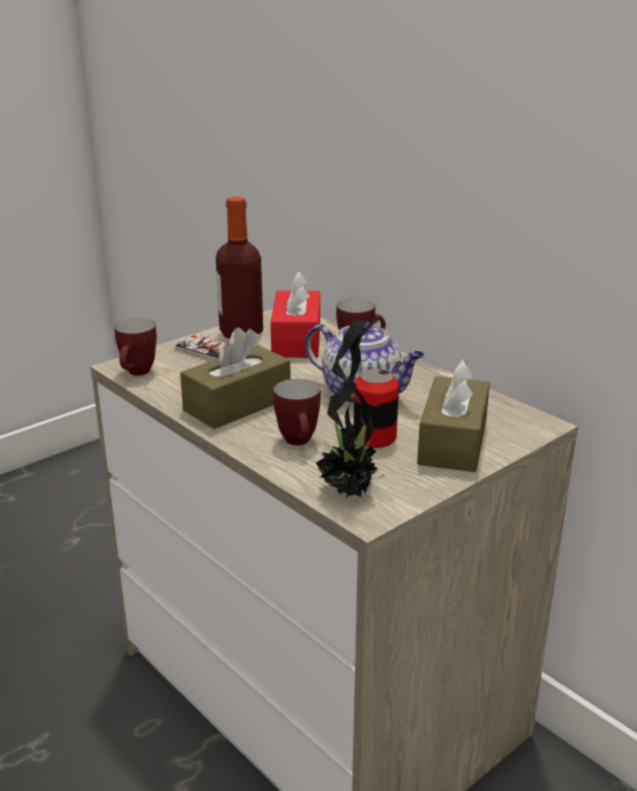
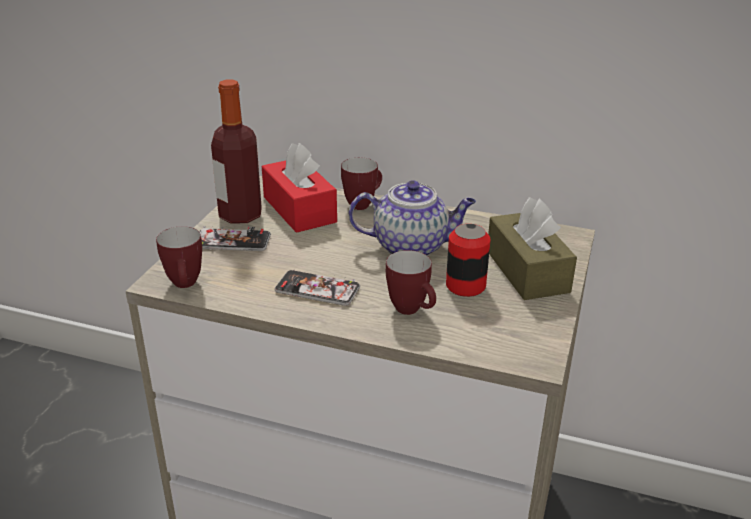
camera: 30 degrees left, 5 degrees up
(237, 404) = (317, 289): brown tissue box -> phone
(349, 492) = (500, 343): potted plant -> none

